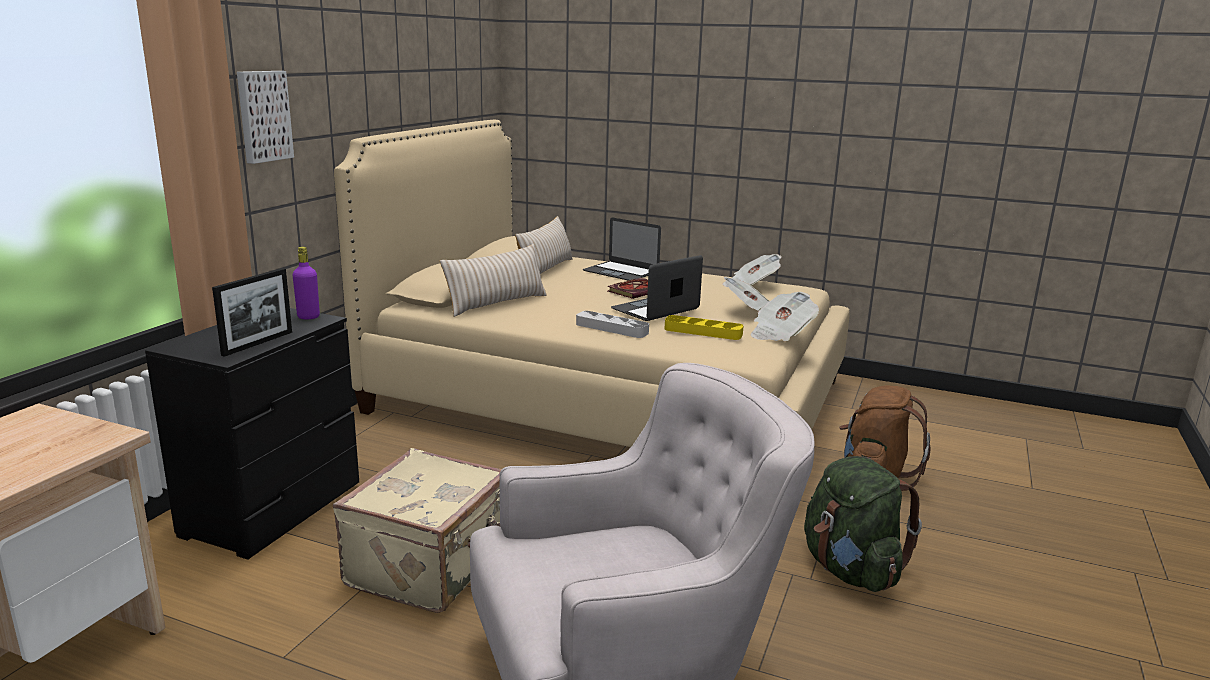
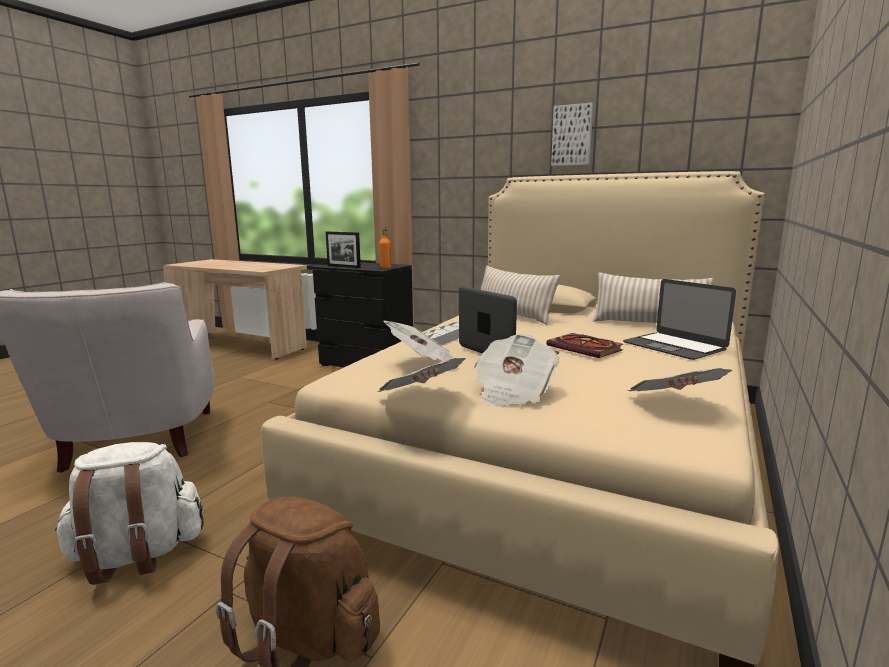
camera: 95 degrees right, 5 degrees down
(263, 116) = (452, 161): picture -> picture (572, 135)
(308, 317) = (385, 268): purple bottle -> orange bottle
(431, 566) = (287, 397): beige suitcase -> none
(621, 271) = (674, 346): laptop -> laptop turned 75 degrees counterclockwise
(703, 332) = (423, 362): yellow tray -> newspaper
(850, 570) = (137, 555): green backpack -> white backpack

